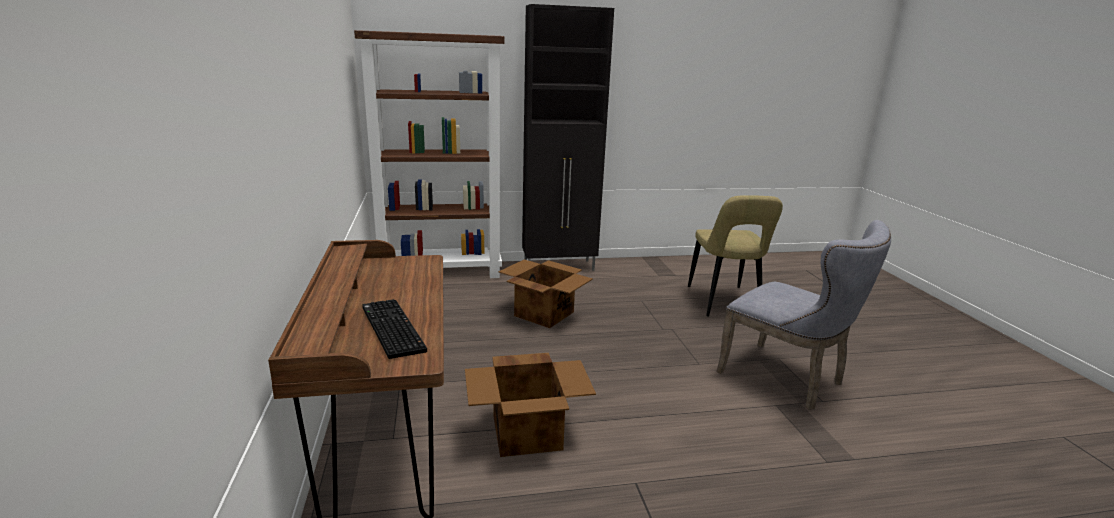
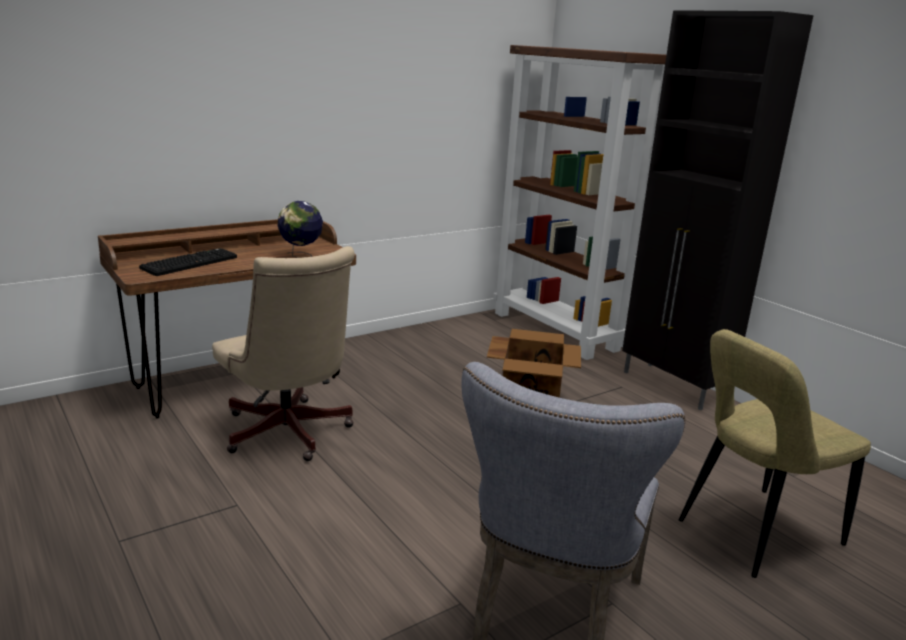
camera: 65 degrees right, 0 degrees up
(424, 275) = (301, 256): none -> globe
(528, 433) = (288, 435): cardboard box -> beige office chair

